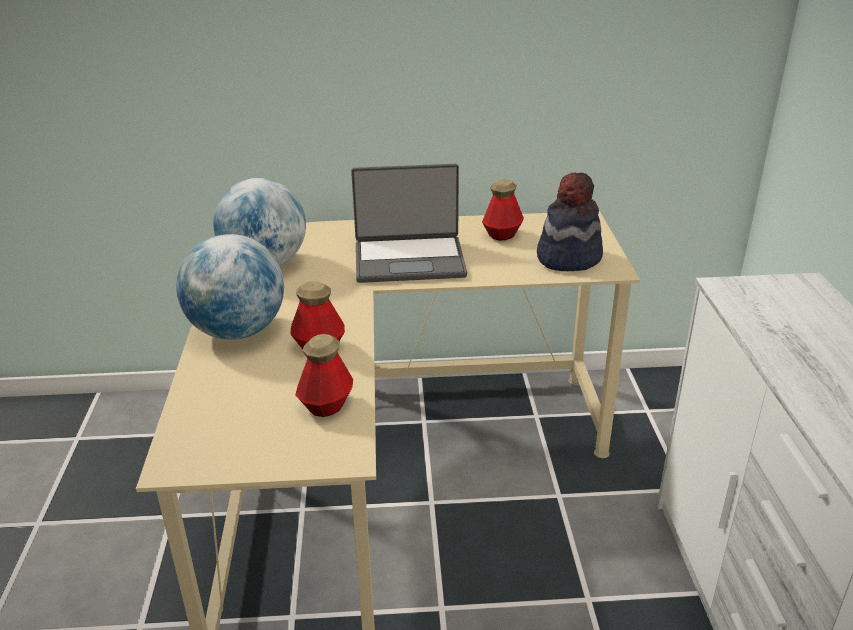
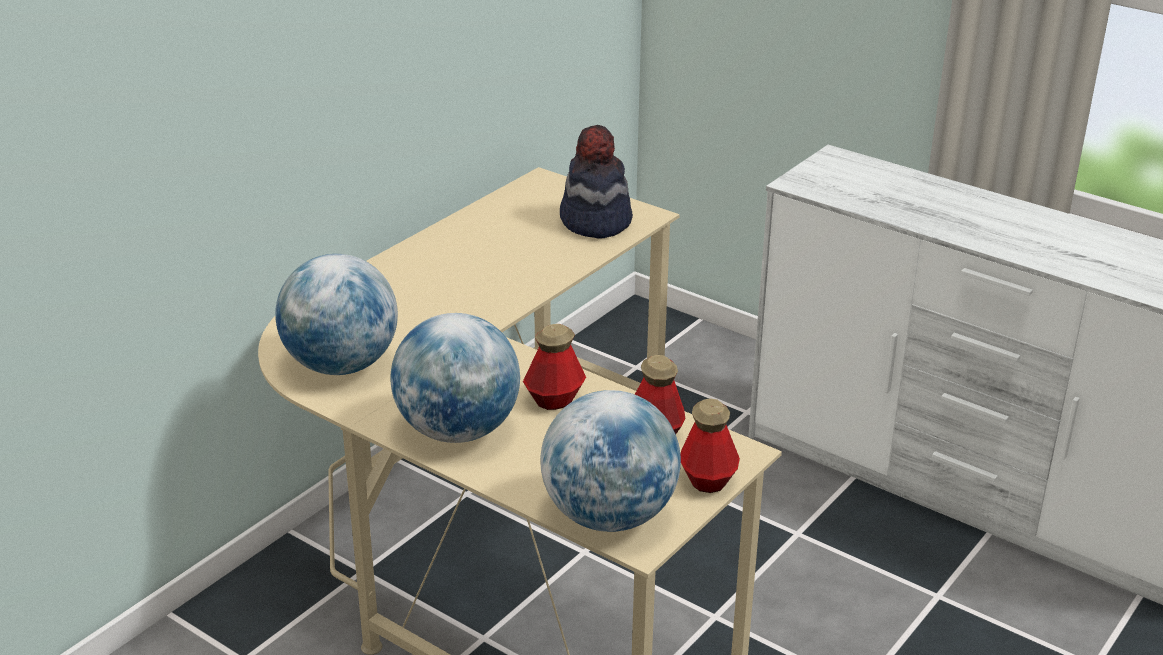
camera: 50 degrees left, 0 degrees up
(195, 436) = (609, 516): none -> globe
(409, 260) = (470, 290): laptop -> none
(502, 235) = (502, 227): bottle -> bottle (708, 480)

